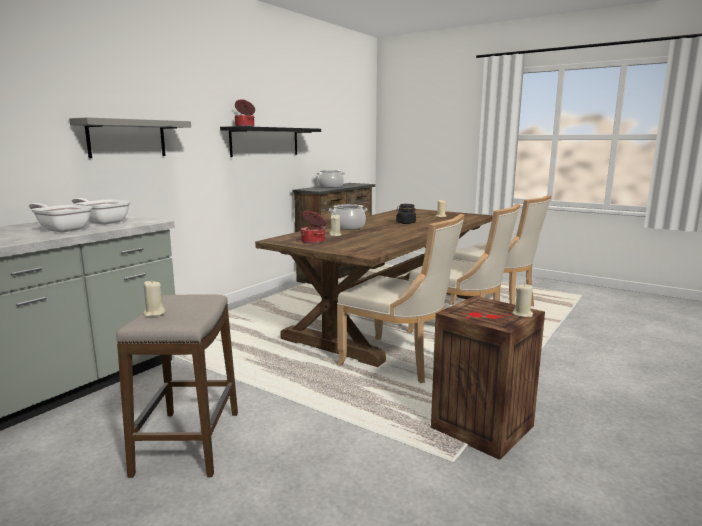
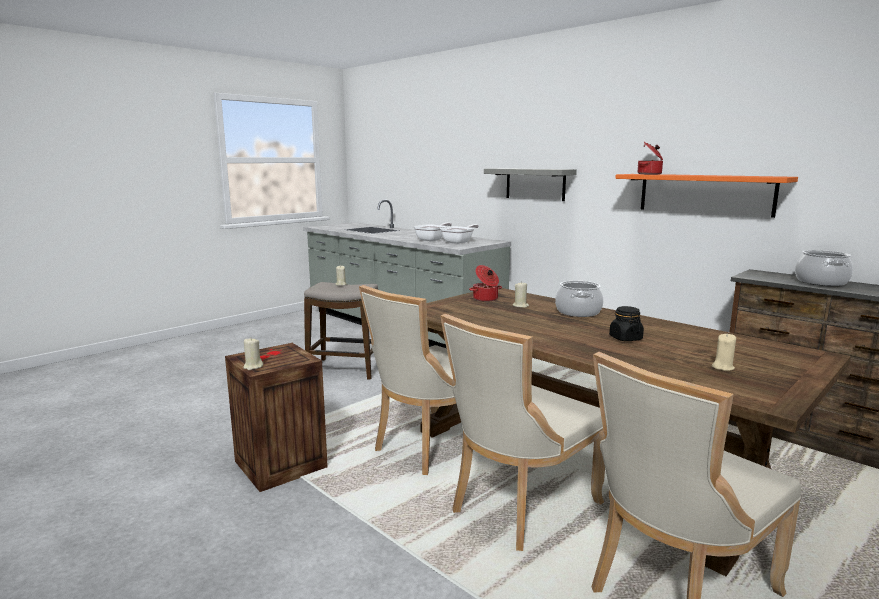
camera: 100 degrees right, 0 degrees up
(265, 141) = (705, 194): black shelf -> orange shelf

